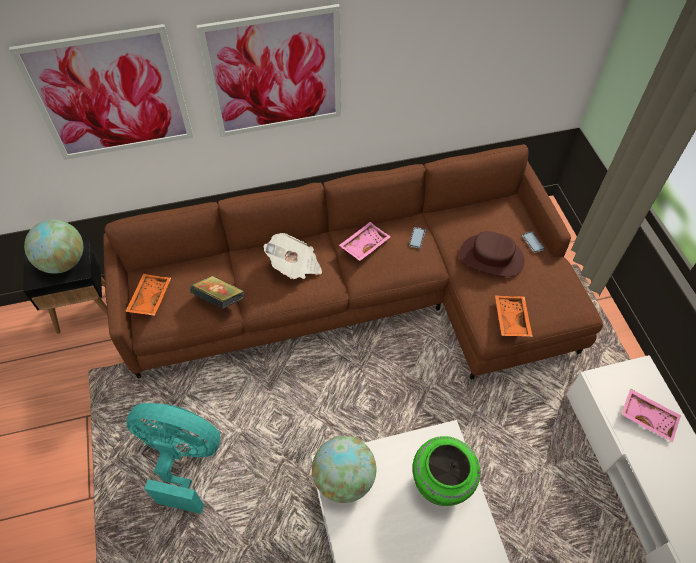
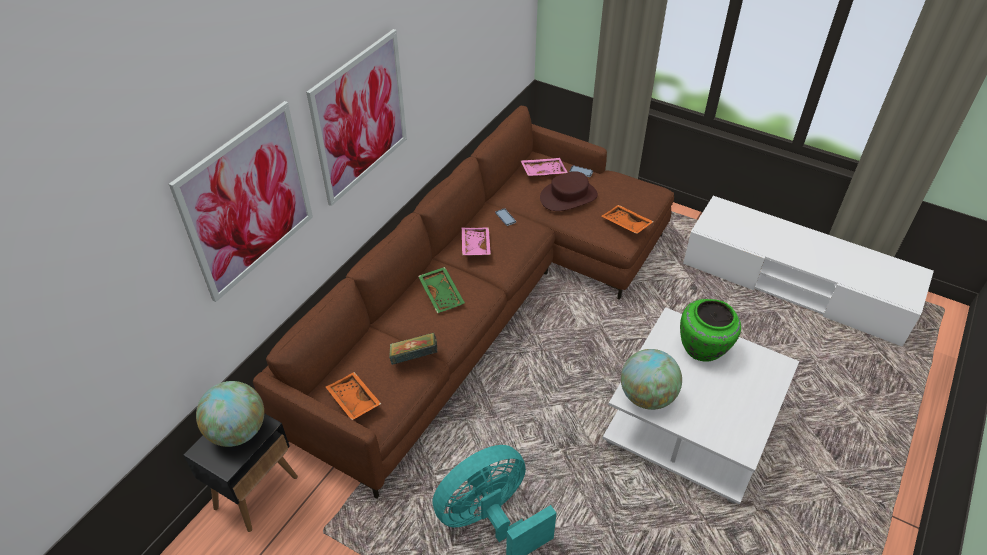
camera: 45 degrees left, 10 degrees down
(295, 266) = (442, 294): newspaper -> green tray
(648, 417) = (752, 228): pink tray -> pink tray (543, 171)

